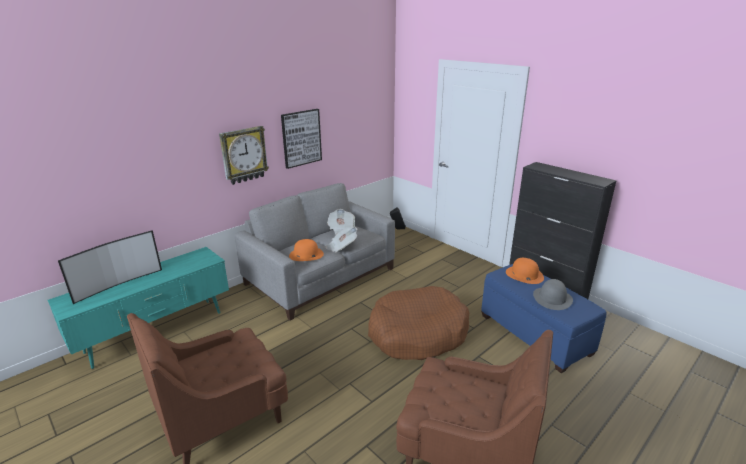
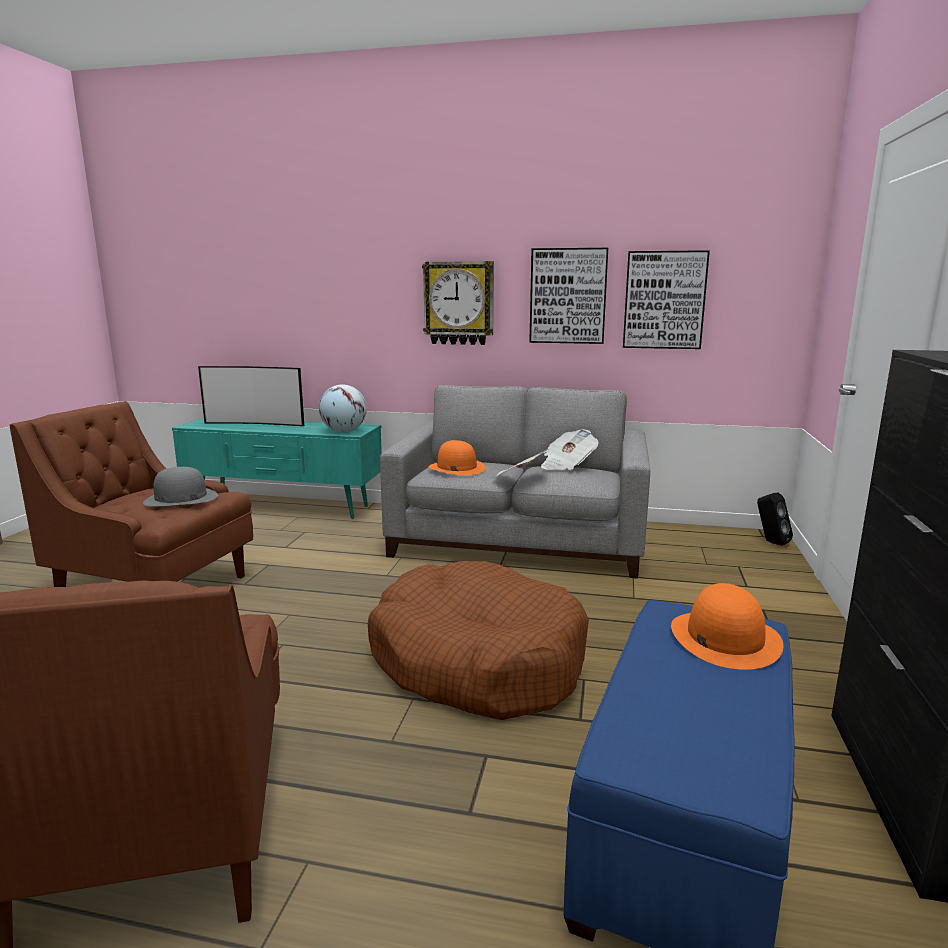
camera: 55 degrees right, 10 degrees down
(203, 261) = (344, 431): none -> globe
(342, 131) = (664, 300): none -> picture
(552, 298) = (674, 701): grey hat -> grey hat (180, 498)

